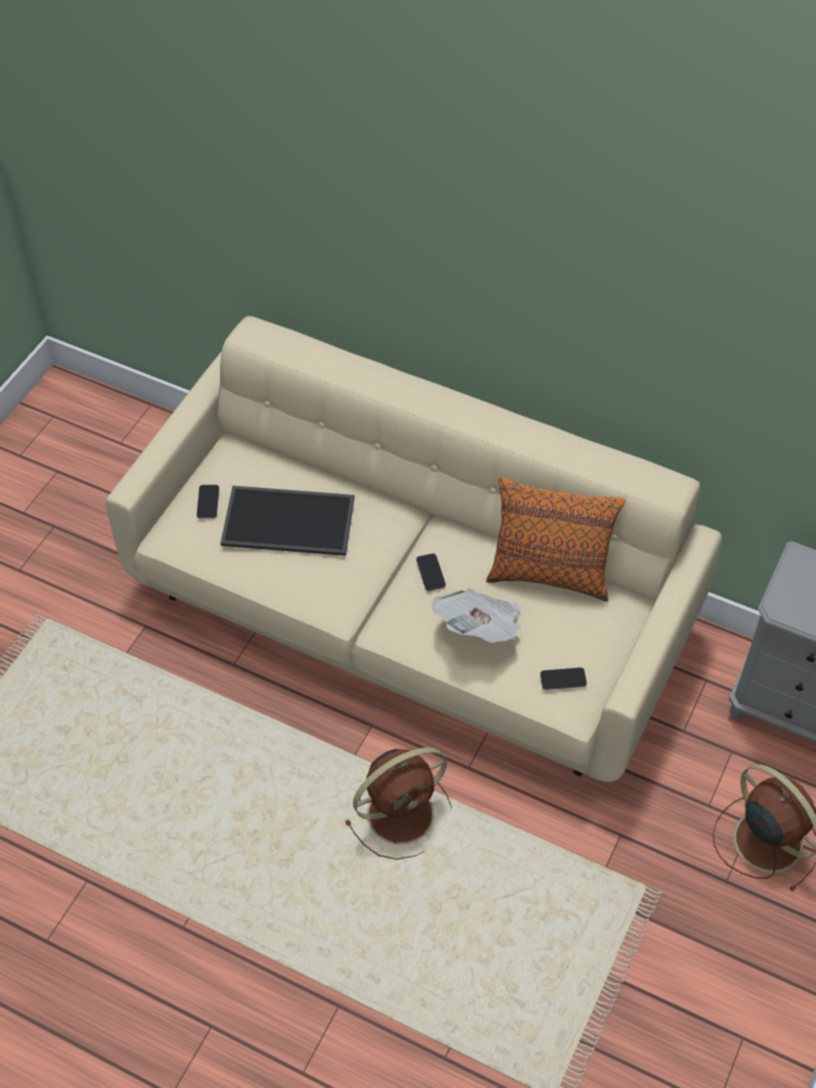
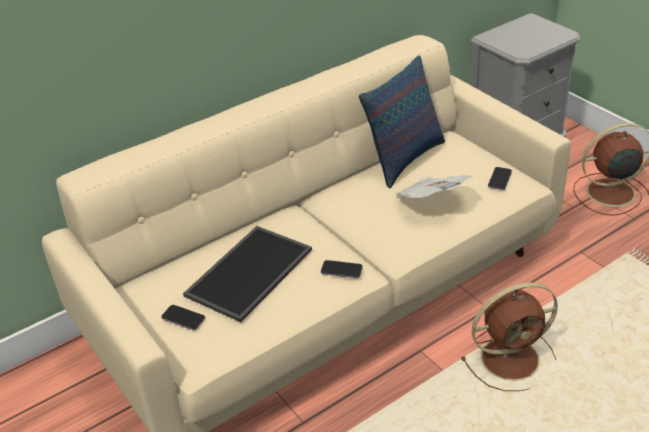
camera: 60 degrees left, 15 degrees down
(403, 812) = (512, 358): brown fan -> brown fan turned 75 degrees clockwise
(430, 573) = (362, 212): phone -> phone (341, 270)
(549, 576) = (405, 160): orange pillow -> blue pillow

